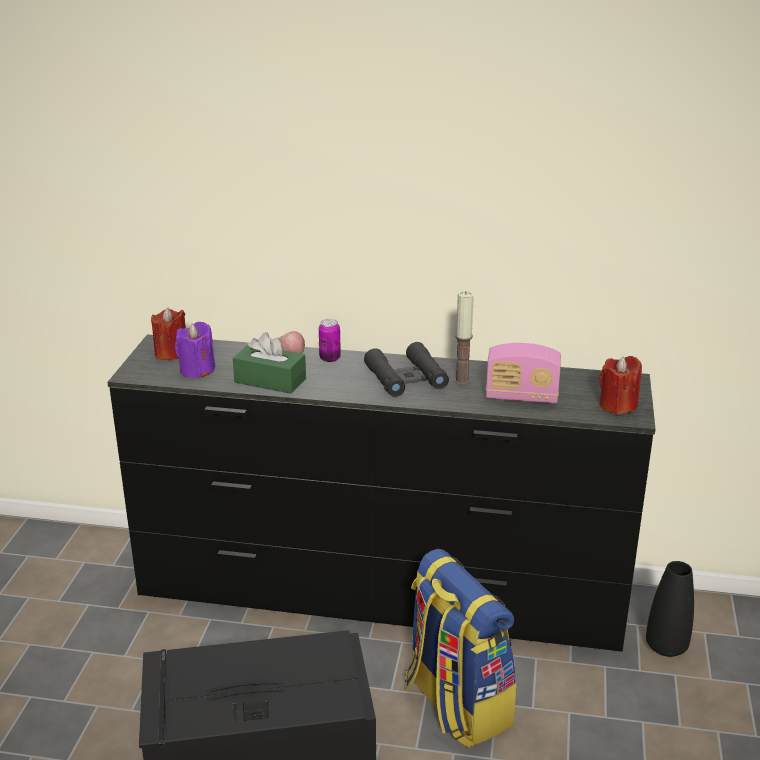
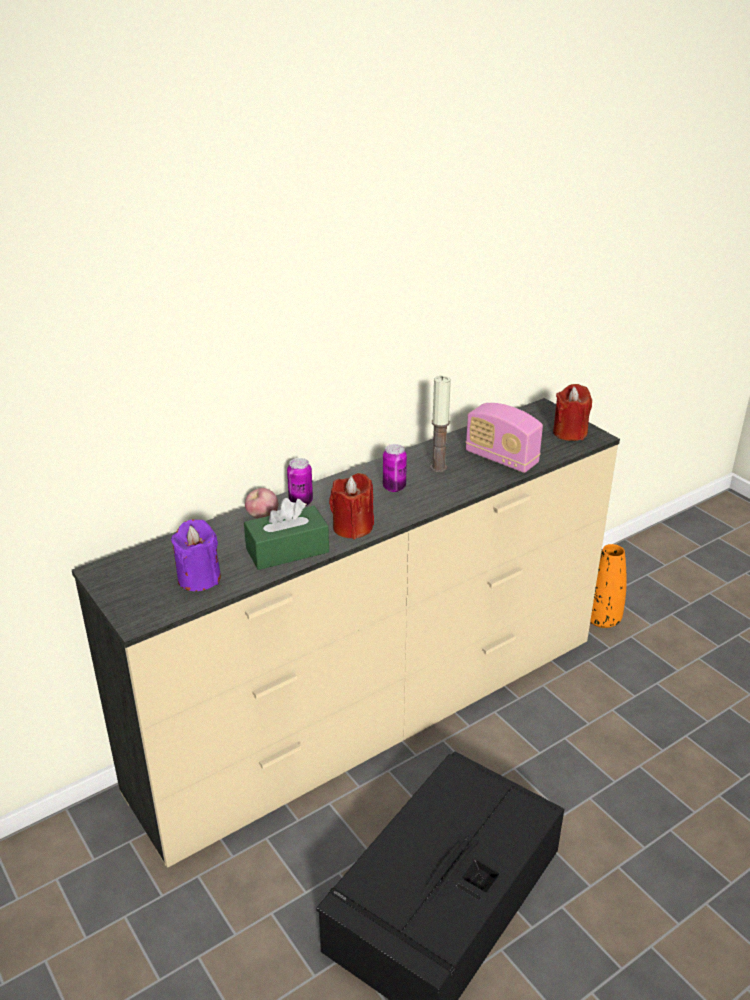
camera: 45 degrees left, 5 degrees up
(171, 353) = (139, 575): red candle -> red candle (352, 527)
(380, 594) = (375, 712): black dresser -> beige dresser
(406, 378) = (394, 487): black binoculars -> can
(455, 704) = (542, 760): backpack -> none
(521, 397) = (501, 459): radio -> radio turned 75 degrees clockwise
(666, 647) = (602, 620): black vase -> orange vase

